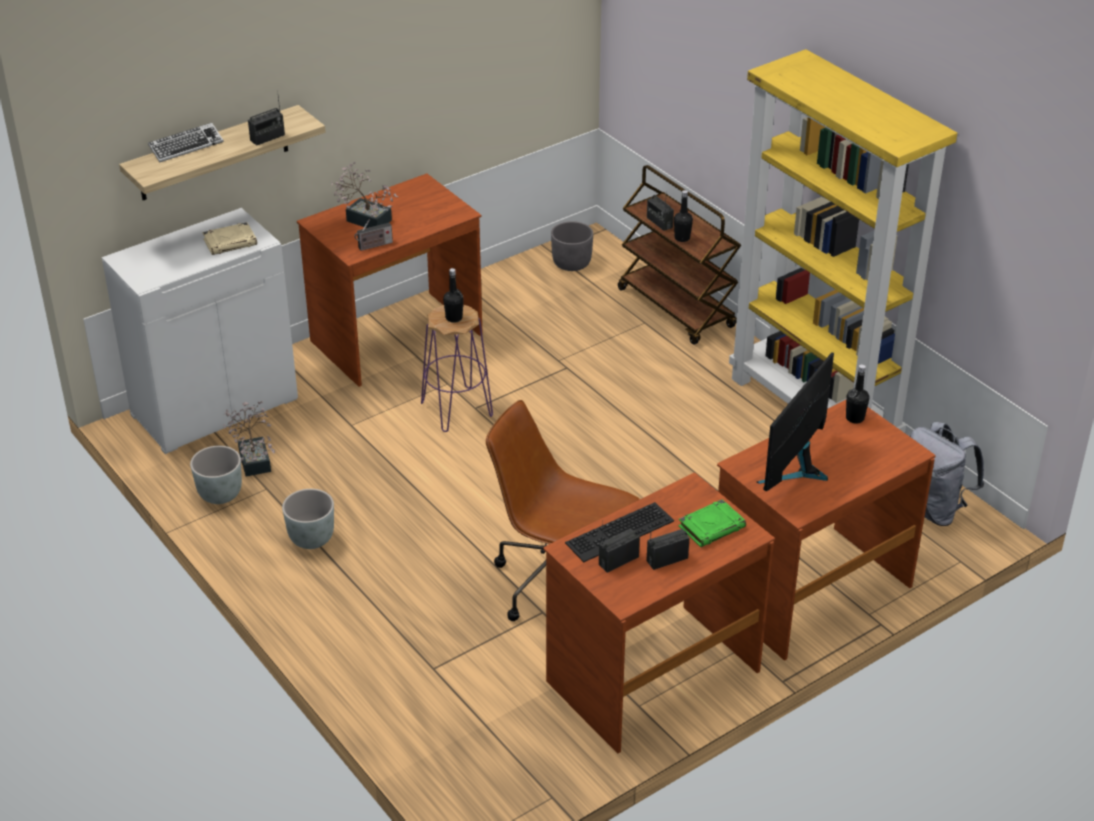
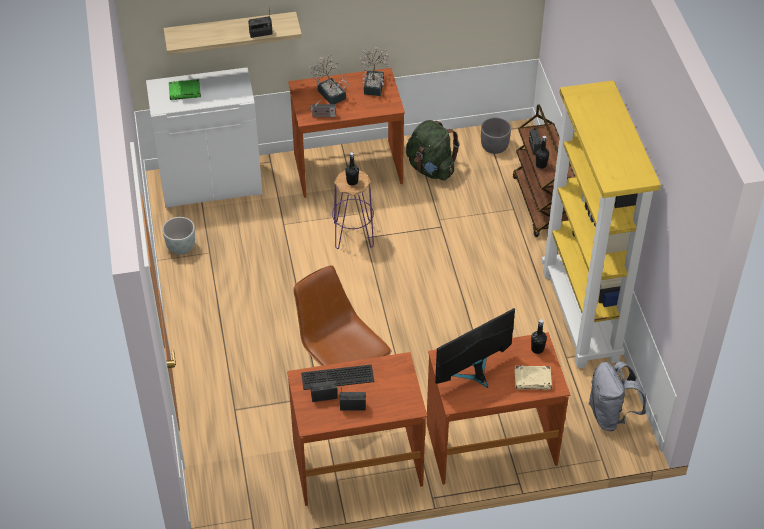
camera: 25 degrees right, 10 degrees up
(186, 146) = (209, 26): keyboard -> none
(230, 242) = (225, 92): beige book -> beige book (533, 379)
(254, 458) = (214, 228): potted plant -> potted plant (374, 84)
(311, 539) = (215, 296): grey planter -> none
(507, 308) = (431, 168): none -> green backpack
(712, 527) = (394, 394): green book -> green book (185, 92)

